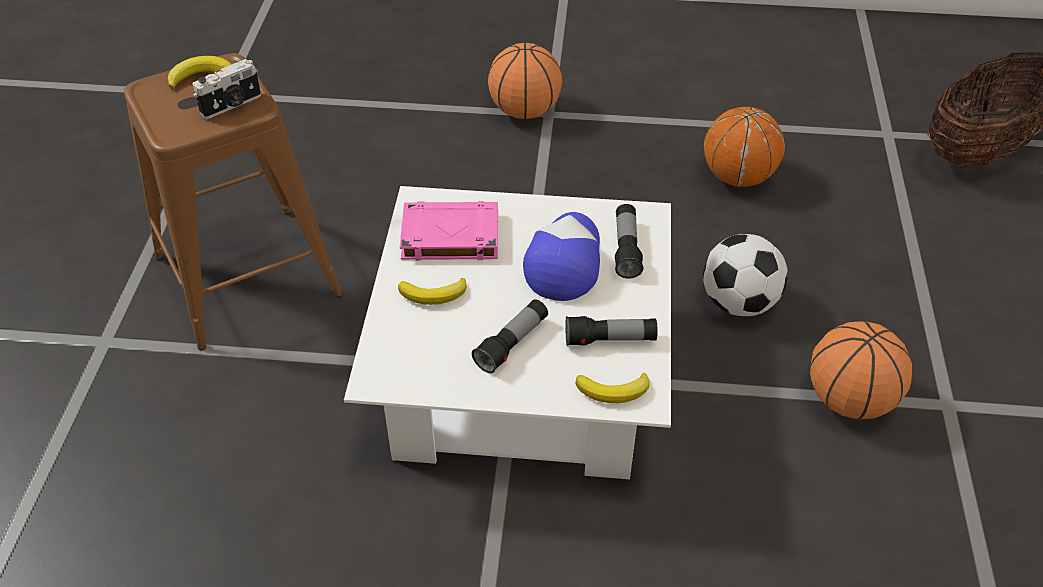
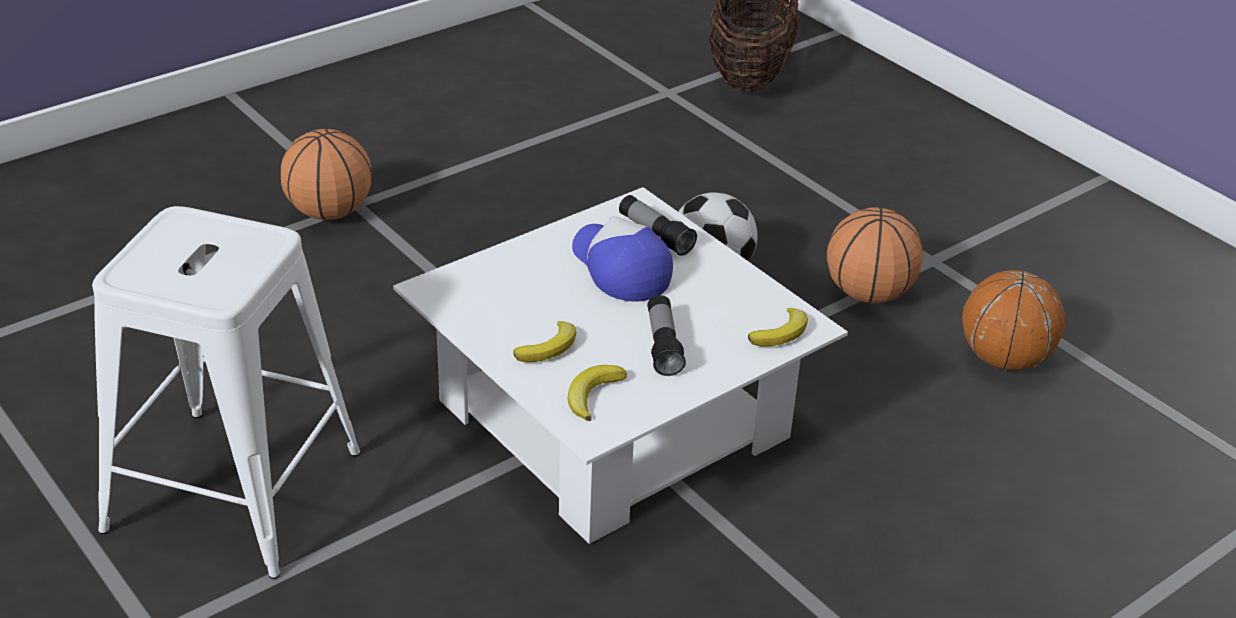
camera: 45 degrees left, 10 degrees down
(201, 76) = (168, 239): banana -> banana (593, 394)
(232, 105) = (245, 247): camera -> none
(246, 276) = (234, 492): brown stool -> white stool
(449, 236) = (498, 300): pink book -> none
(610, 340) = (731, 302): flashlight -> none
(737, 177) = (593, 179): basketball -> basketball (1004, 359)

